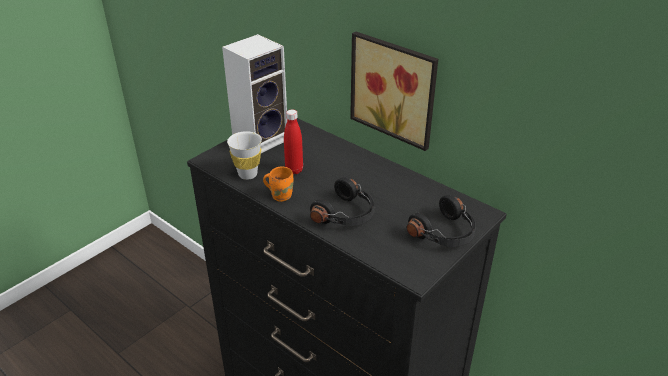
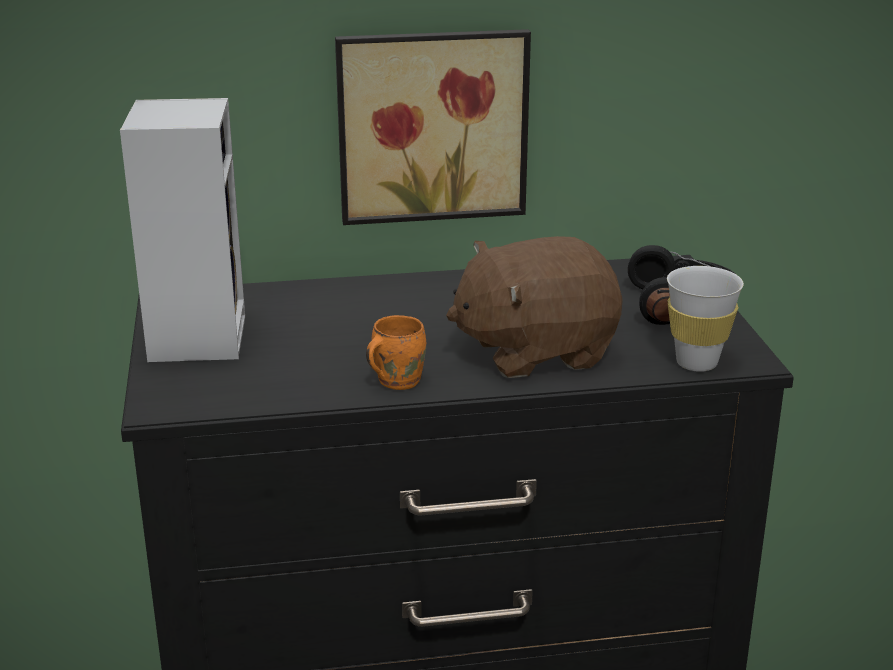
camera: 50 degrees left, 10 degrees down
(248, 174) = (283, 386): white cup -> white cup (696, 363)
(294, 170) = (344, 345): red bottle -> none
(346, 215) = (535, 351): black headphones -> brown plush toy

